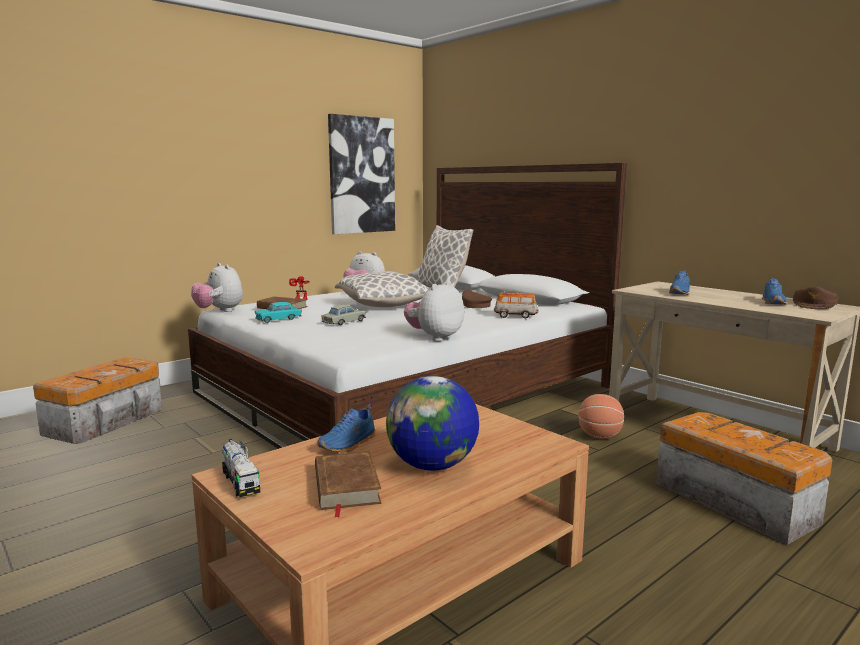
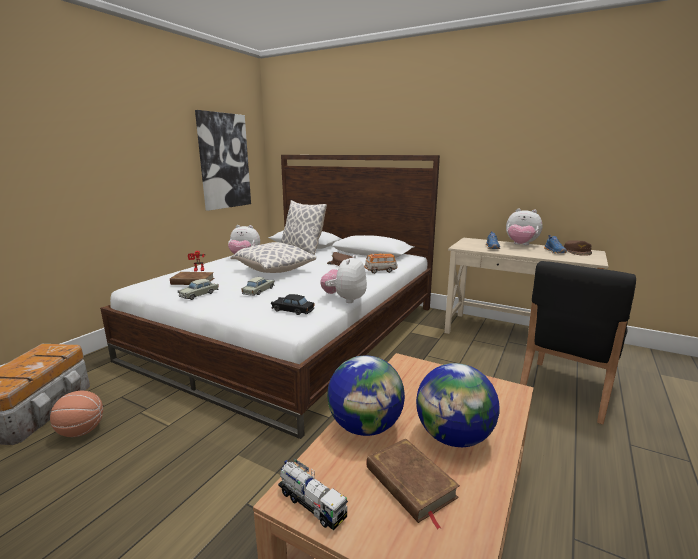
camera: 20 degrees left, 5 degrees up
(219, 311) = (133, 290): plush toy -> plush toy (520, 245)
(278, 319) = (199, 294): turquoise toy car -> beige toy car
(349, 444) = (365, 427): blue shoe -> globe
(361, 340) = (292, 310): none -> black toy car
(600, 436) = (452, 352): basketball -> basketball (82, 431)
(734, 501) = (565, 390): storage box -> black chair

